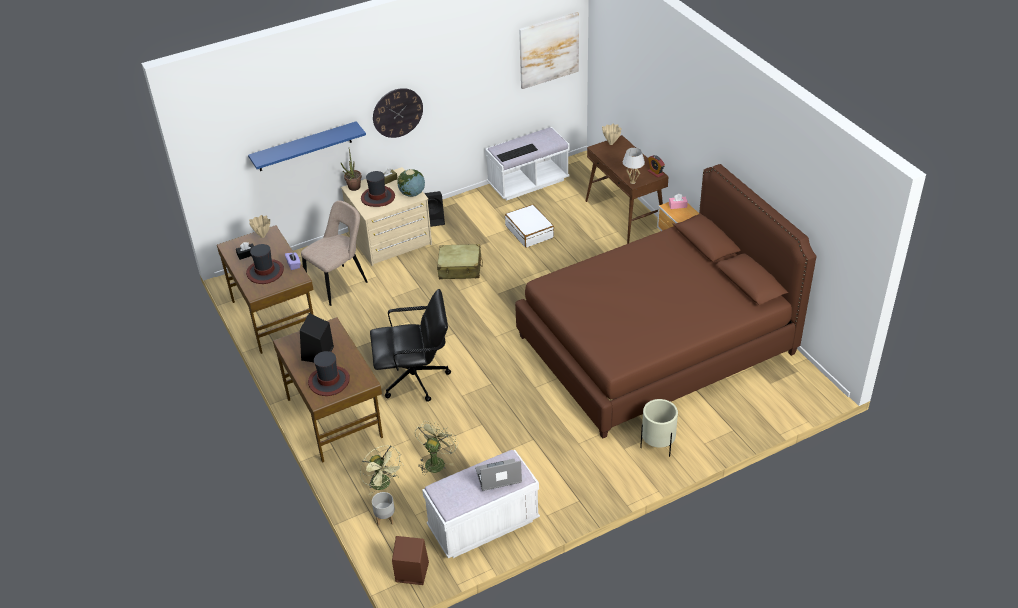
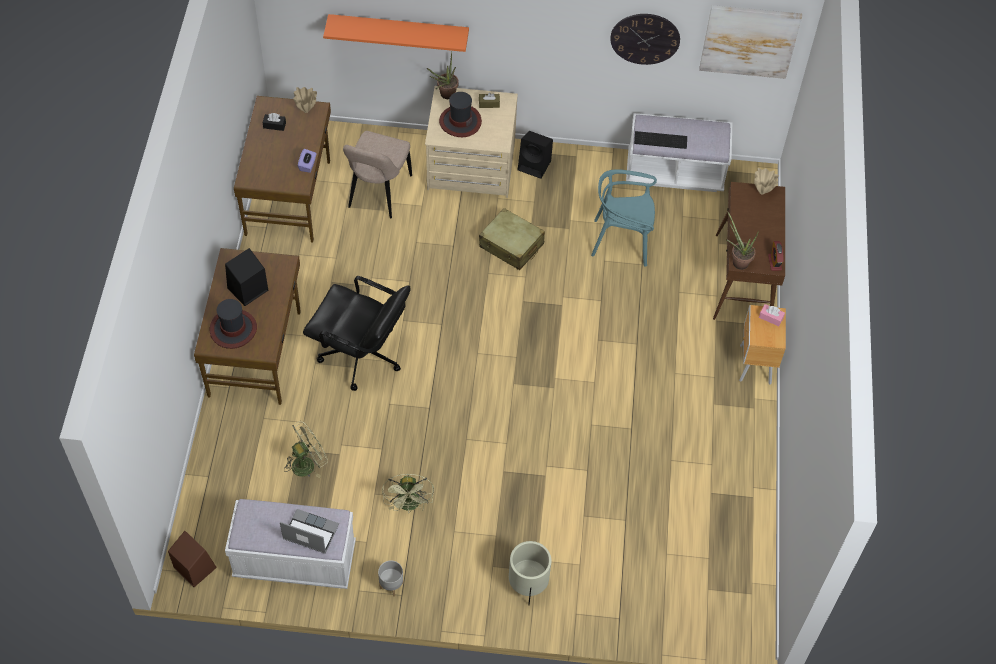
camera: 30 degrees right, 15 degrees up
(265, 272) = (275, 158): hat -> none
(304, 147) = (398, 30): blue shelf -> orange shelf
(339, 284) = (378, 194): beige chair -> beige chair turned 120 degrees clockwise
(383, 485) = (241, 458): green fan -> green fan (410, 505)
(385, 518) = (215, 495): grey planter -> grey planter (391, 585)
(397, 112) = (524, 37): wall clock -> wall clock (645, 38)
(412, 194) = (498, 137): globe -> none
(529, 232) = (621, 240): white suitcase -> turquoise chair
(632, 182) = (737, 261): white table lamp -> potted plant
(655, 344) = (630, 465): brown bed -> none

